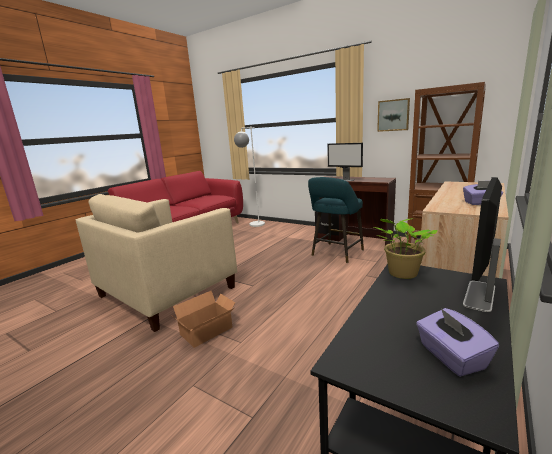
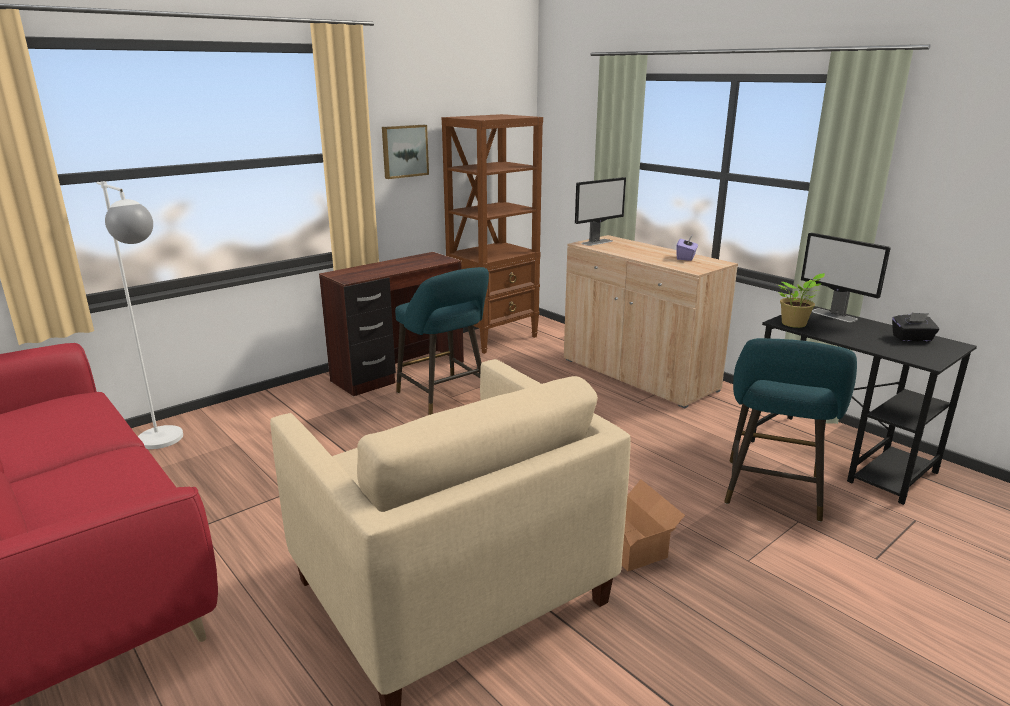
camera: 75 degrees left, 5 degrees up
(293, 398) = (772, 493): none -> turquoise stool
(345, 180) = (391, 271): monitor -> monitor (597, 242)
(451, 357) = (912, 338): purple tissue box -> black tissue box

